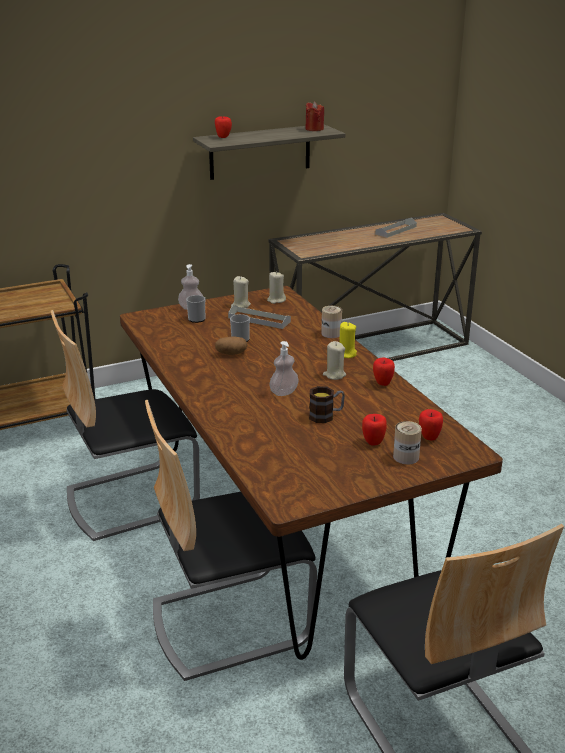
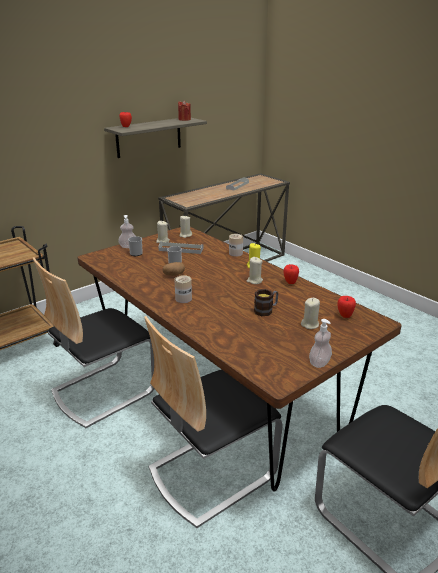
camera: 15 degrees left, 0 degrees up
(284, 392) = (227, 297): soap dispenser -> soap dispenser (319, 363)
(373, 442) = (310, 324): apple -> beige candle
(406, 457) = (338, 332): can -> can (183, 299)

